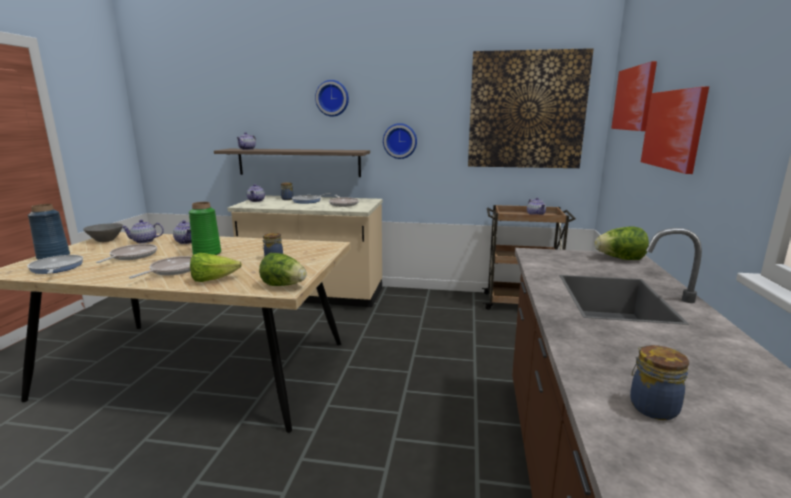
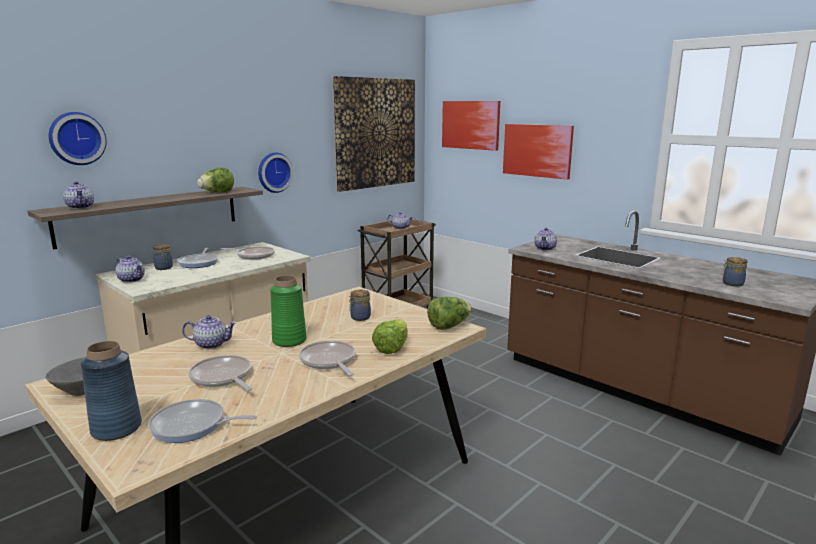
camera: 55 degrees left, 0 degrees up
(144, 241) = (151, 366): teapot -> teapot (545, 248)
(332, 98) = (193, 125): wall clock -> wall clock (76, 138)
(620, 259) = (561, 239): lettuce -> lettuce (217, 192)

